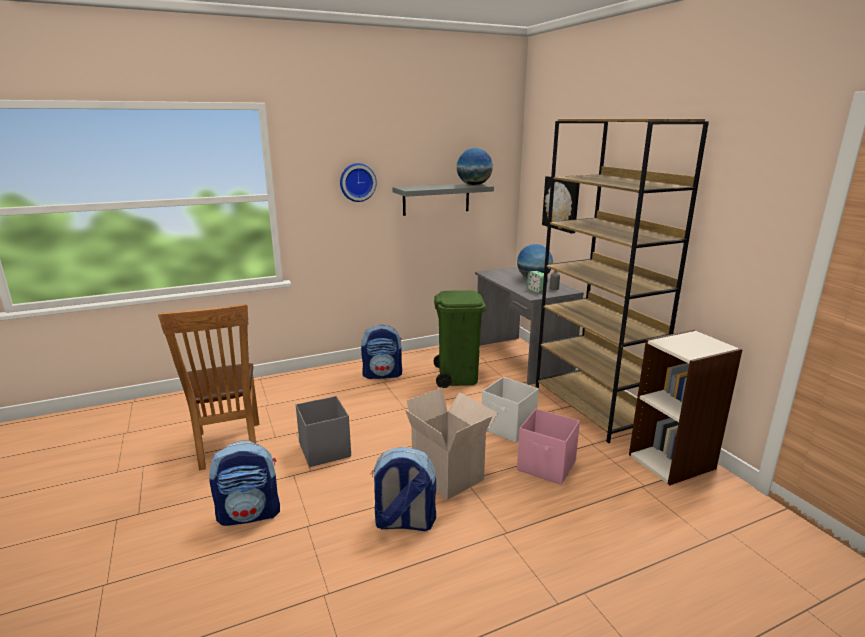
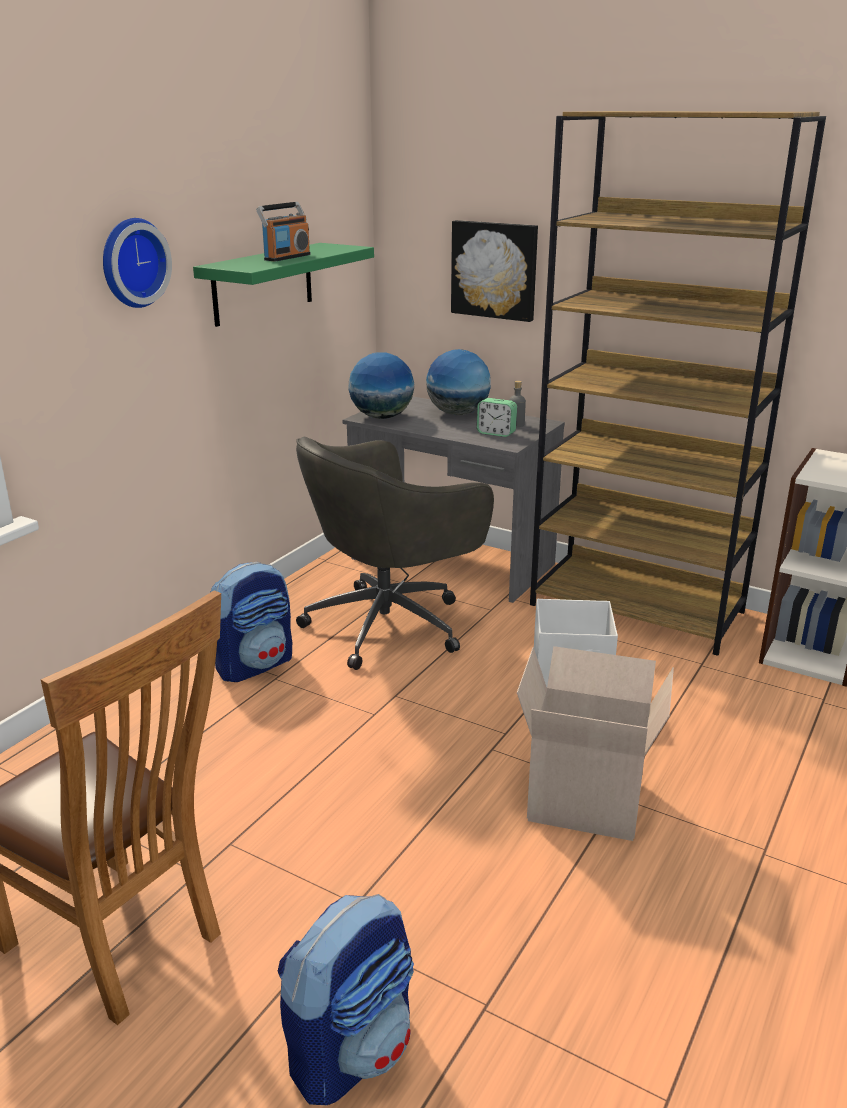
camera: 35 degrees left, 5 degrees up
(325, 450) = (331, 851): grey storage box -> none
(404, 522) = (622, 912): backpack -> none
(436, 199) = (263, 283): grey shelf -> green shelf
(439, 187) = (286, 257): none -> radio
(457, 376) = (390, 624): green trash can -> grey office chair
(474, 185) = (335, 248): globe -> globe (382, 417)
(547, 466) = (691, 723): pink storage box -> none

